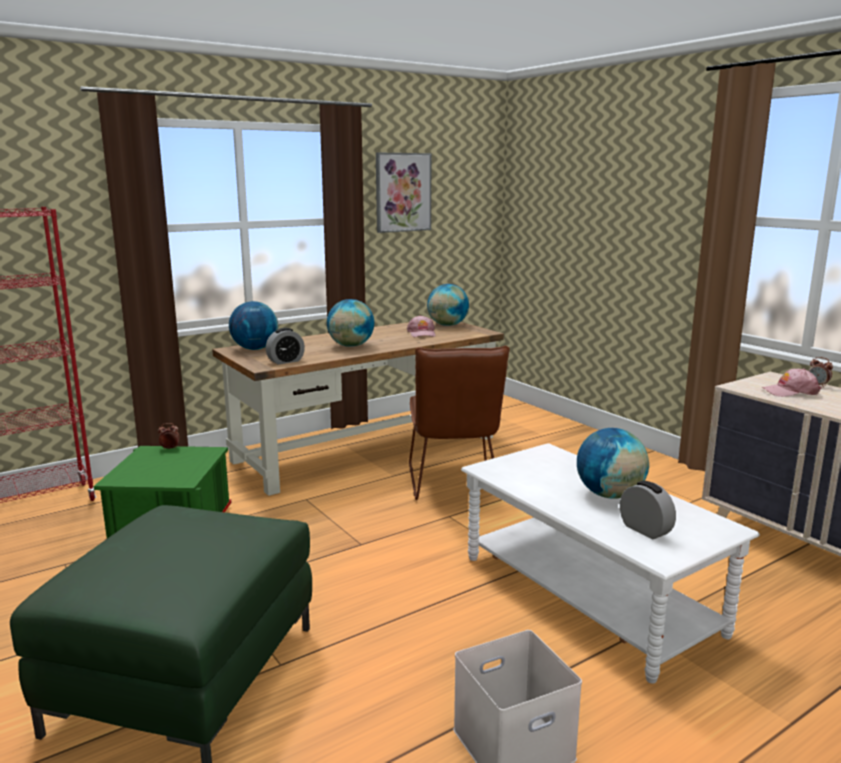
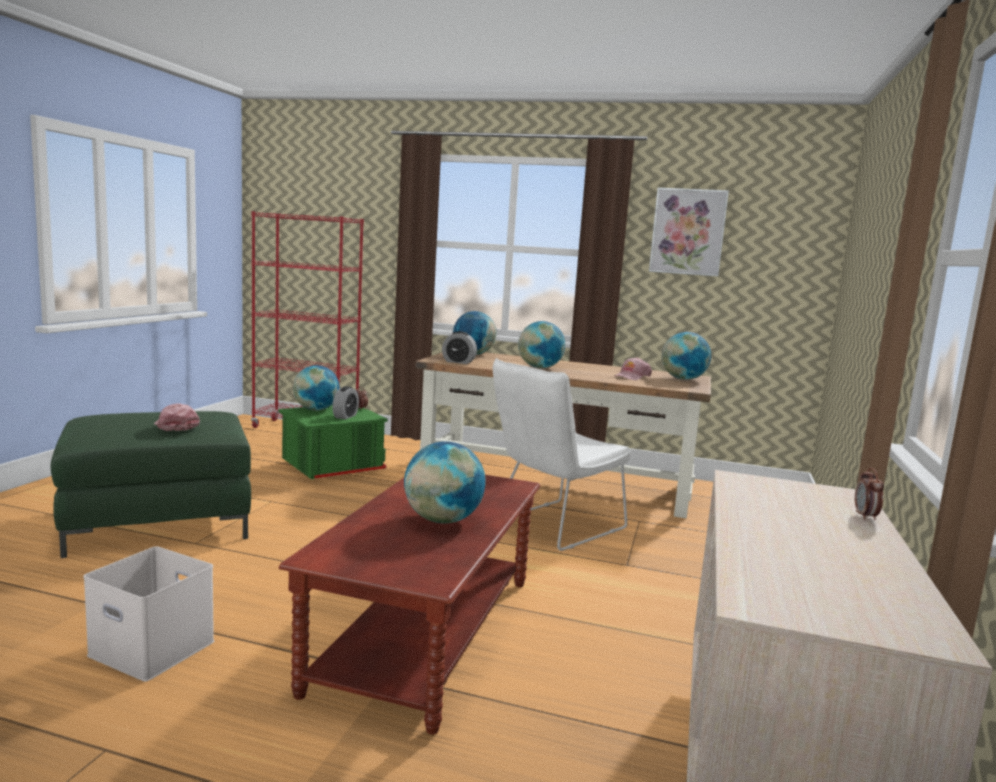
camera: 50 degrees right, 5 degrees down
(135, 469) = (316, 410): none -> globe
(453, 484) = (552, 526): brown chair -> white chair
(587, 594) = (427, 632): white coffee table -> brown coffee table
(645, 530) = (375, 543): alarm clock -> alarm clock (345, 416)
(790, 392) = (786, 503): pink cap -> pink cap (175, 426)

